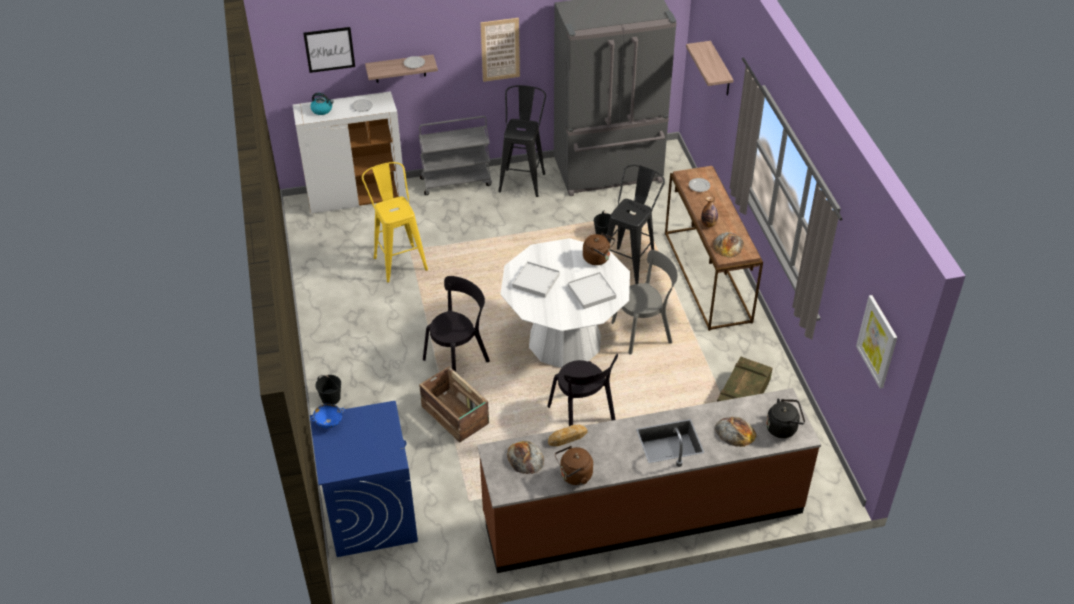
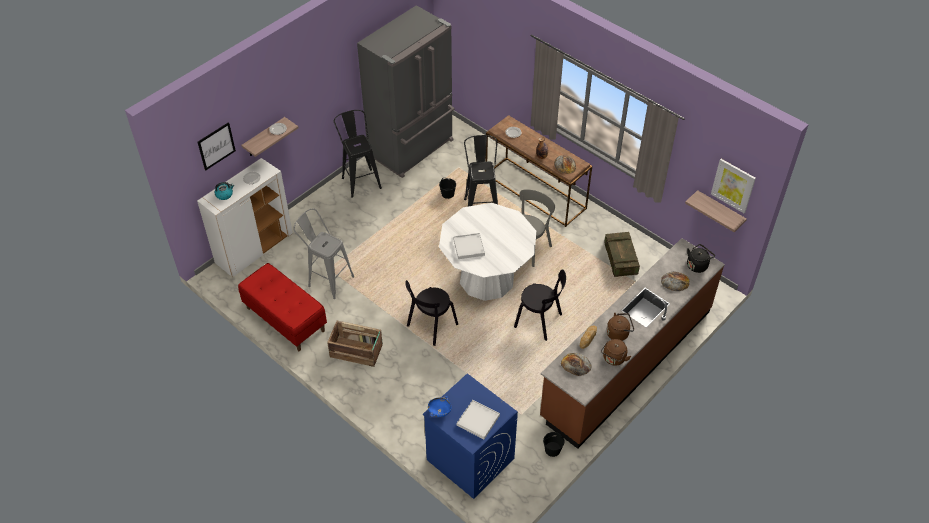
camera: 35 degrees left, 5 degrees up
(322, 278) = (285, 319): none -> red bench
(330, 398) = (371, 399): black bucket -> black bucket (552, 450)
(398, 260) = (327, 279): yellow stool -> grey stool
(455, 416) = (463, 365): crate -> crate (357, 351)
(456, 181) = (315, 203): grey cart -> none
(458, 358) = (430, 326): black chair -> black chair turned 150 degrees counterclockwise
(500, 49) = (326, 93): picture -> none
(591, 292) = (509, 237): white tray -> white tray (478, 420)
(598, 258) = (493, 212): brown kettle -> brown kettle (619, 333)
(720, 70) = (490, 47): shelf -> shelf (720, 211)

